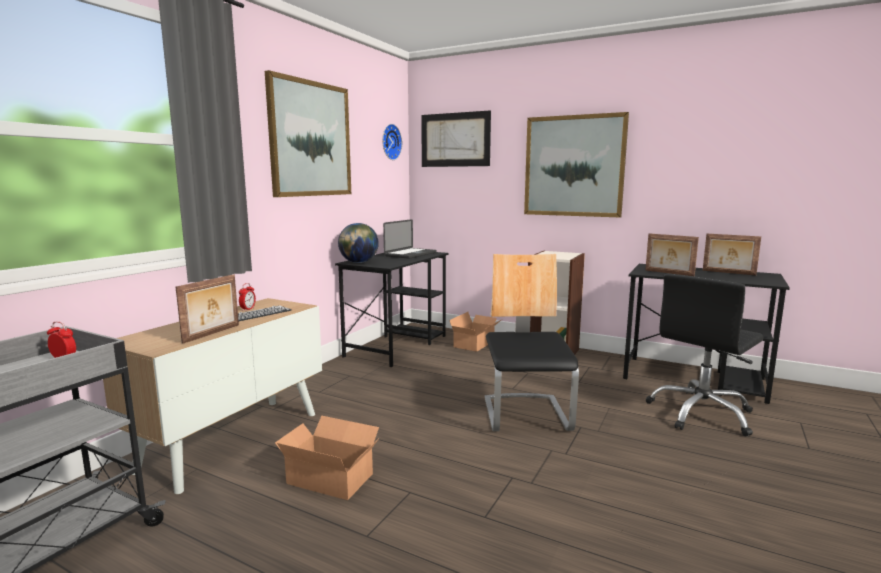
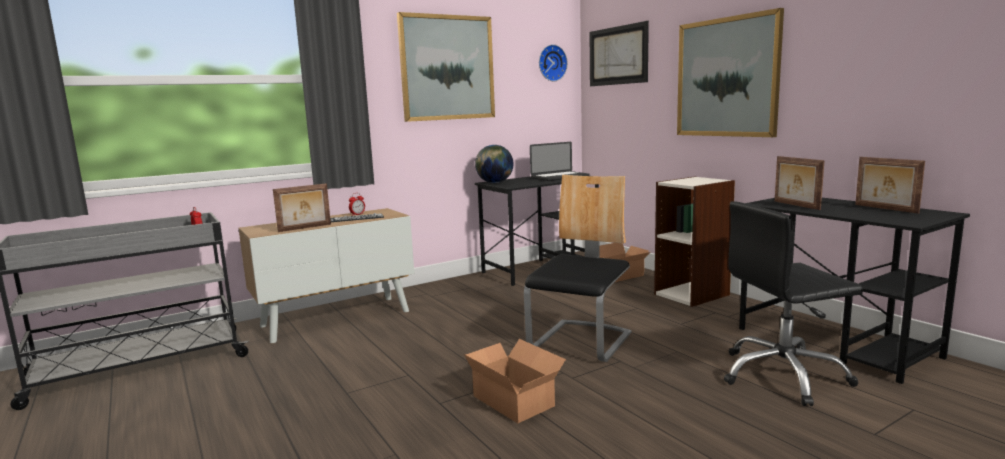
camera: 30 degrees right, 0 degrees up
(330, 476) = (368, 353): cardboard box -> cardboard box (514, 399)

